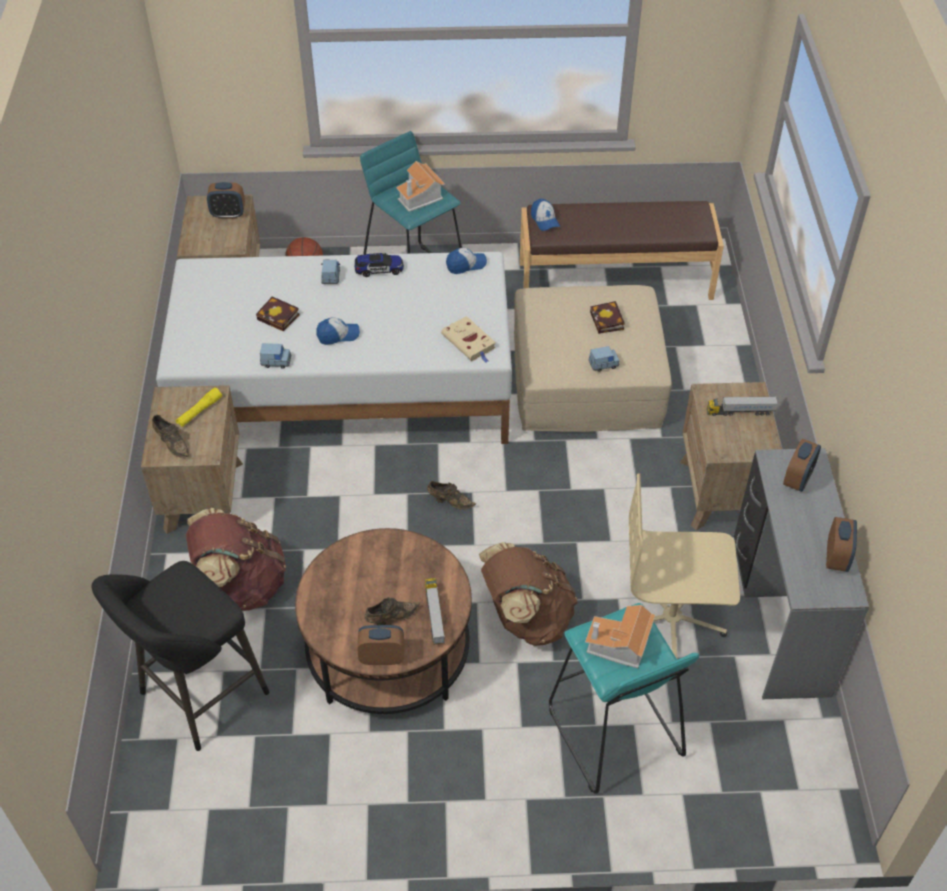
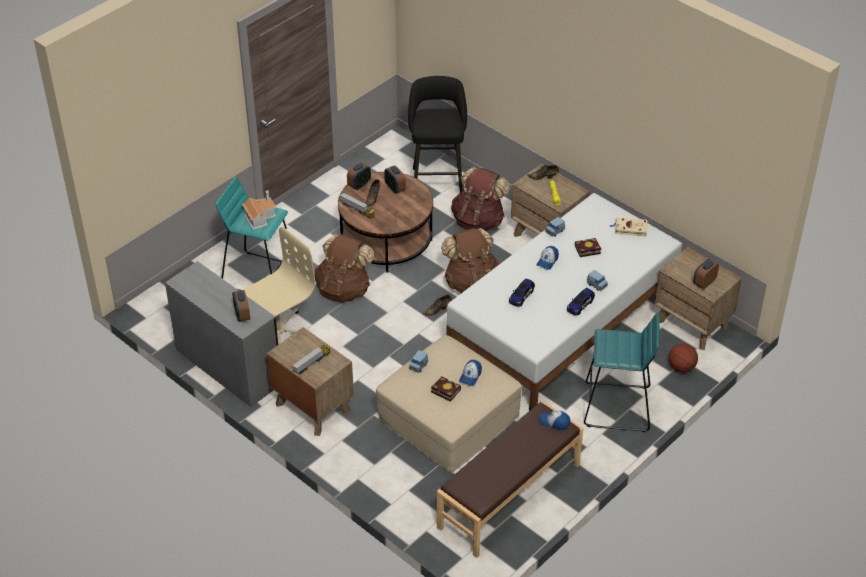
camera: 135 degrees right, 5 degrees down
(368, 506) = (471, 283): none -> brown backpack
(420, 197) = (616, 348): toy house -> none
(422, 318) = (521, 296): none -> toy car
(466, 265) = (542, 339): cap -> cap (470, 376)
(470, 342) = (482, 301): beige book -> beige book (629, 228)
(836, 558) = (194, 292): alarm clock -> alarm clock (395, 188)

